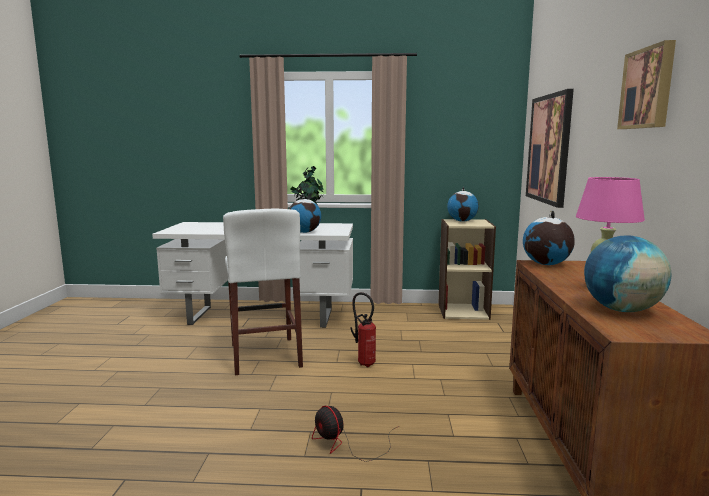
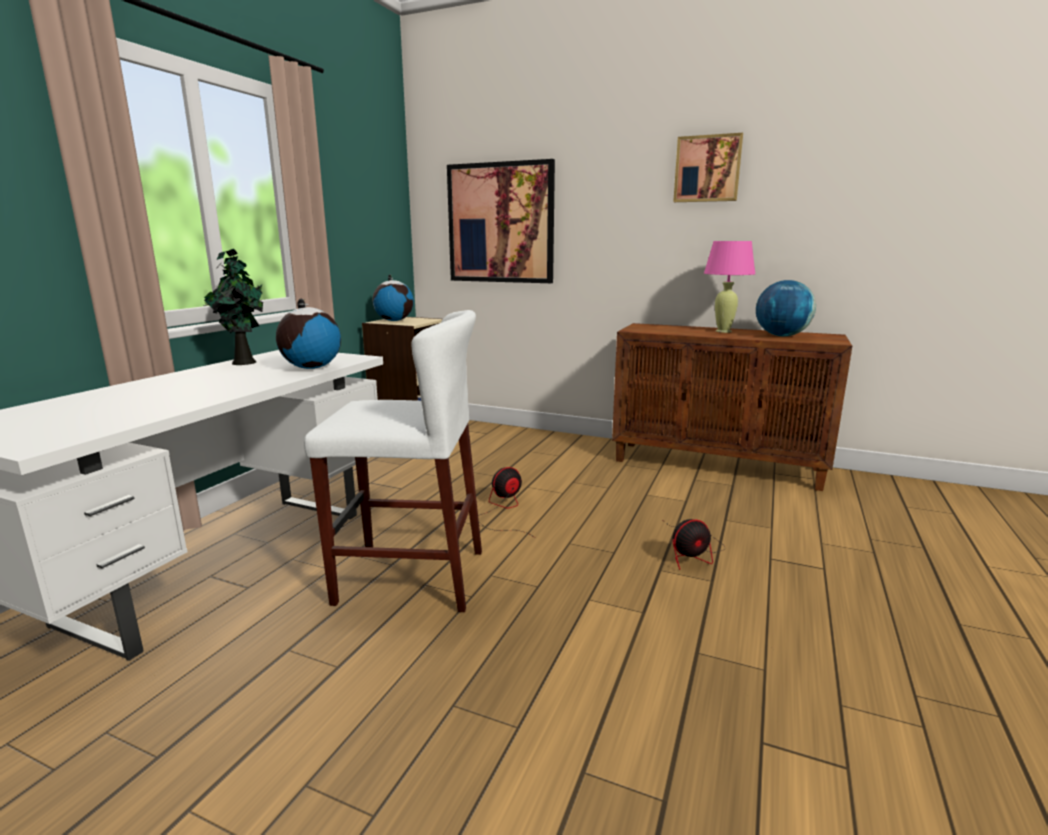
camera: 70 degrees left, 5 degrees up
(364, 363) = (504, 510): fire extinguisher -> fan
(546, 264) = (641, 329): globe -> none

